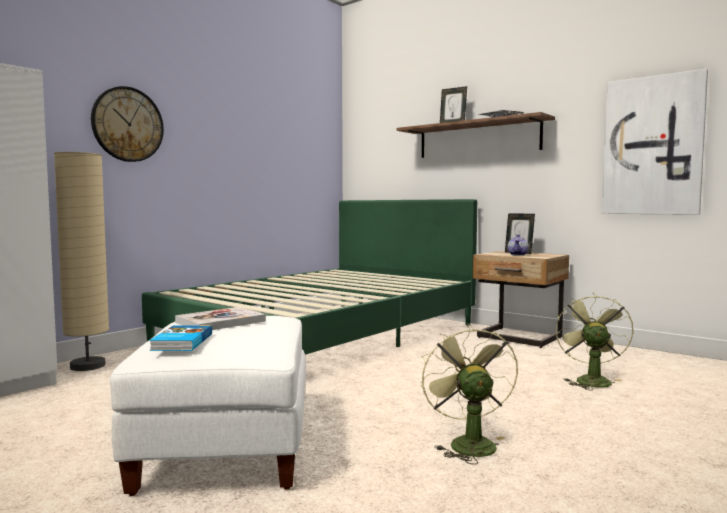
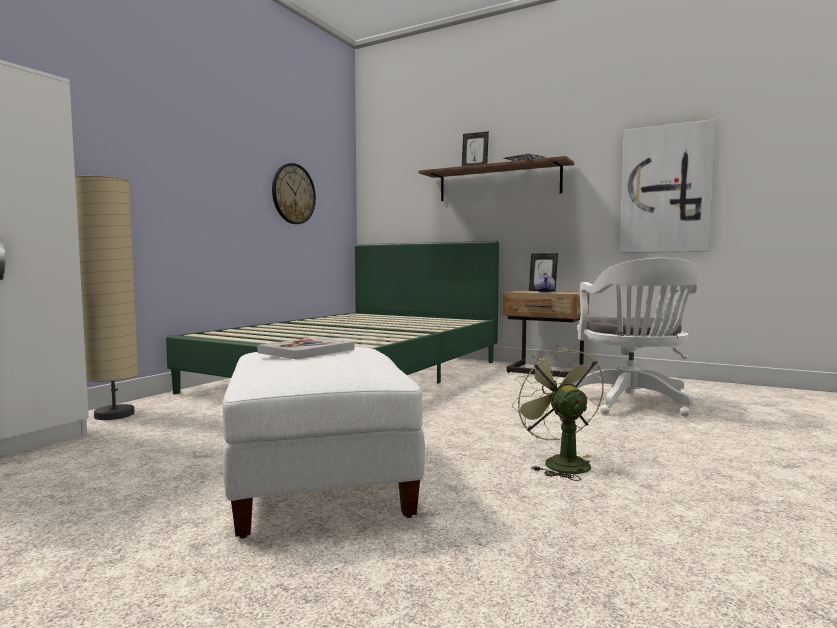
camera: 10 degrees left, 0 degrees up
(127, 124) = (149, 152): wall clock -> wall clock (293, 194)
(181, 342) = (288, 368): book -> none
(590, 380) = (632, 403): green fan -> white office chair

